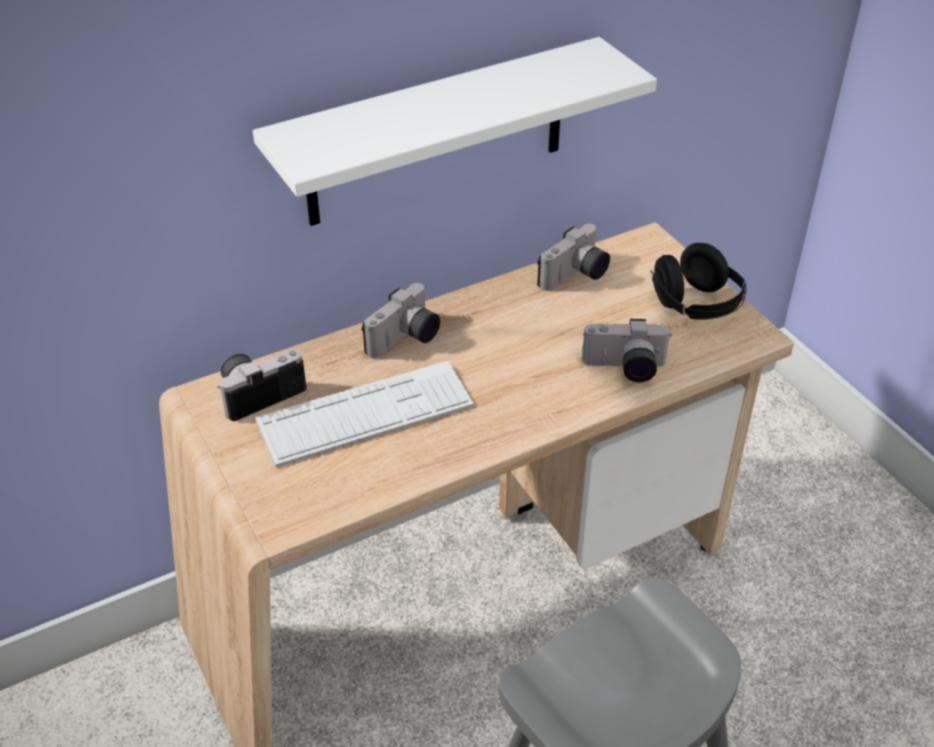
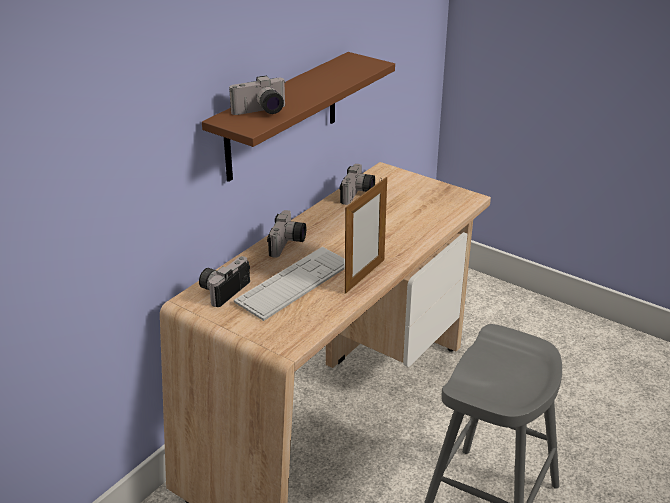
camera: 25 degrees left, 10 degrees down
(437, 134) = (282, 116): white shelf -> brown shelf
(478, 435) = (364, 276): none -> picture frame
(624, 369) = (417, 228): camera -> camera (261, 112)
(695, 306) = (431, 193): black headphones -> none

